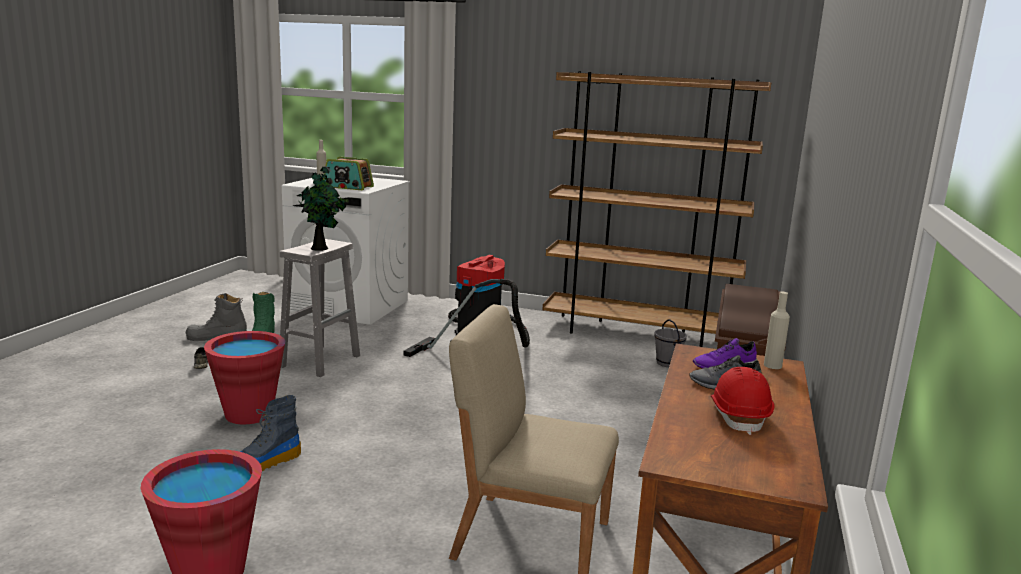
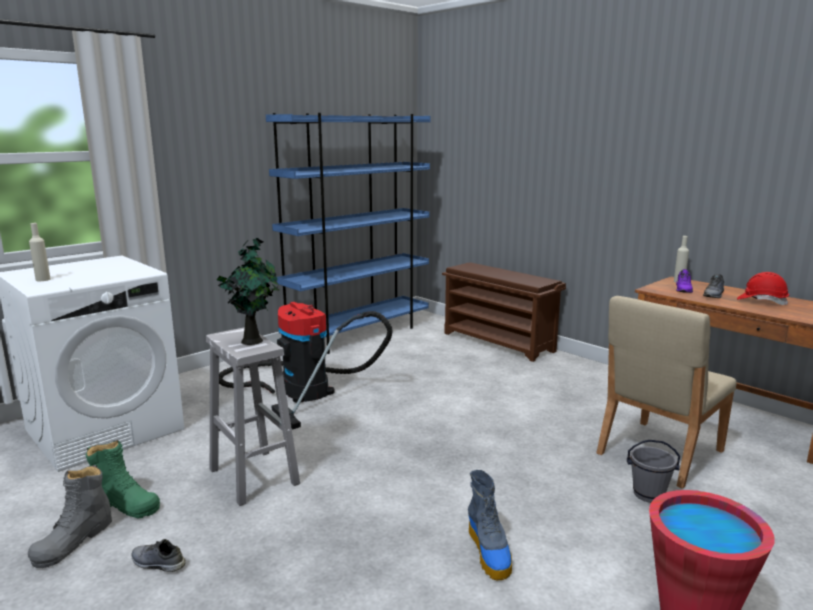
camera: 60 degrees left, 0 degrees up
(249, 414) = (358, 546): red bucket -> none
(348, 187) = (111, 275): radio -> none
(638, 334) = (358, 334): brown bookcase -> blue bookcase
(667, 363) = (421, 342): grey bucket -> grey bucket (648, 494)

